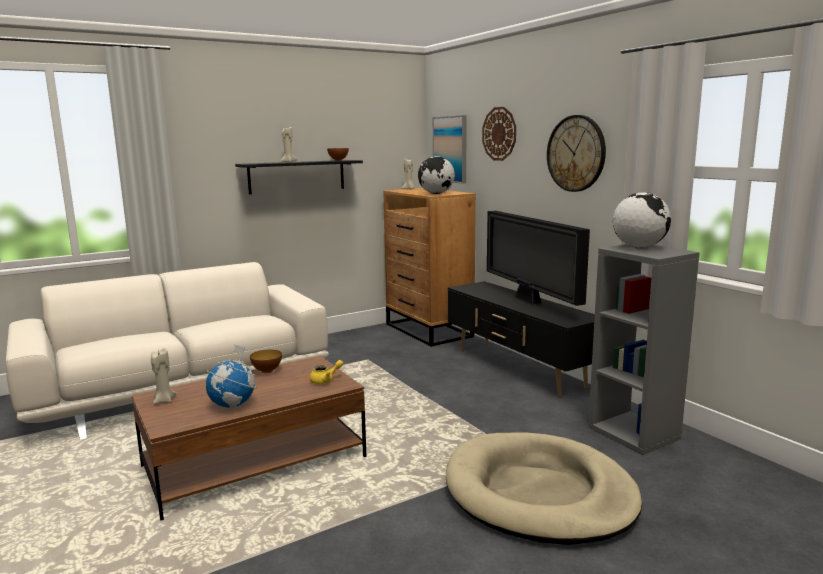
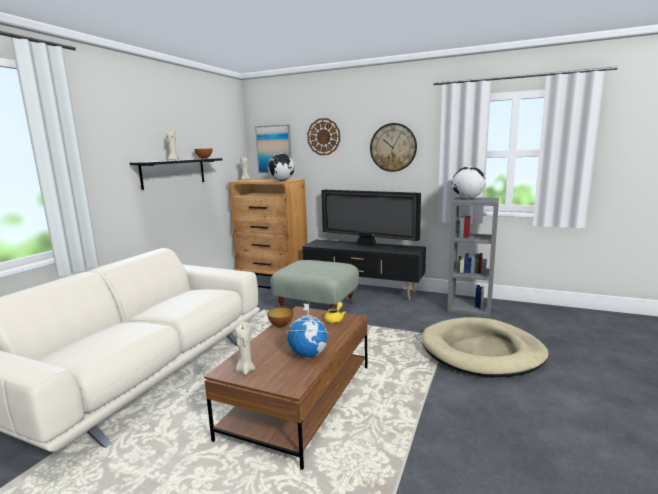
camera: 35 degrees left, 0 degrees up
(426, 373) = (316, 307): none -> grey ottoman

